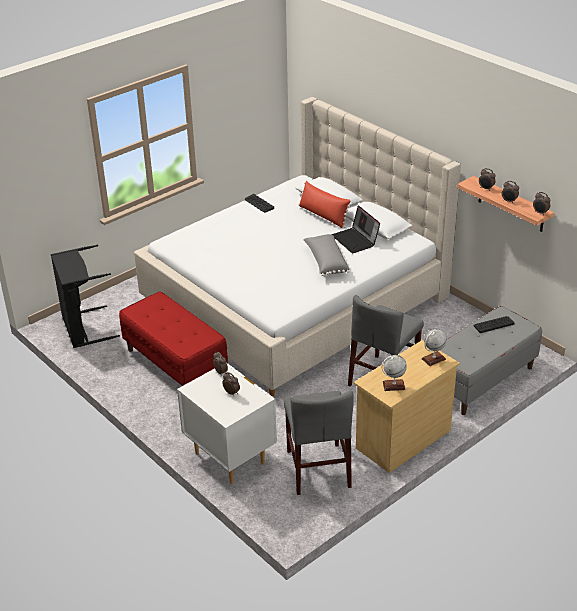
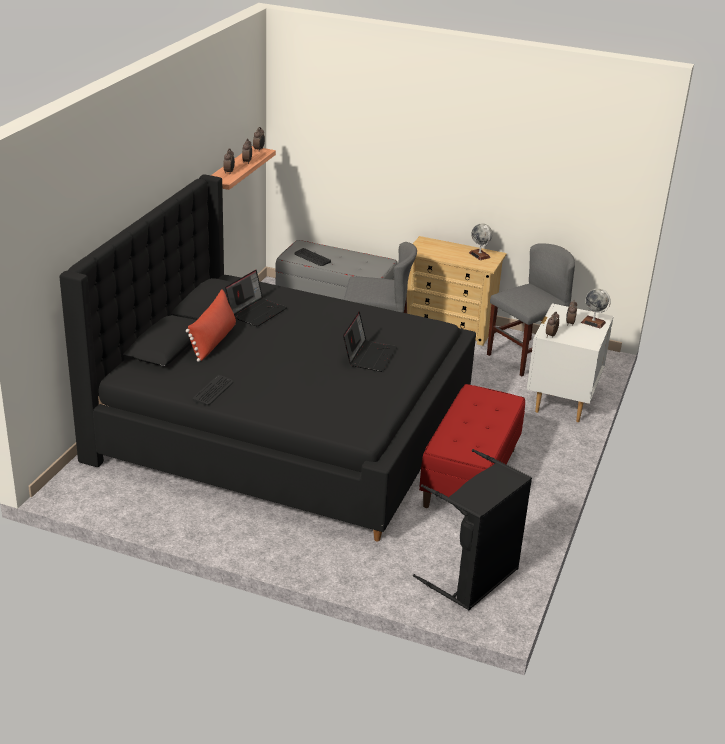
camera: 120 degrees left, 5 degrees down
(256, 270) = (369, 355): none -> laptop
(296, 300) = (282, 429): beige bed -> black bed
(326, 262) = (315, 320): grey pillow -> none
(433, 359) = (426, 245): globe -> globe (593, 322)

